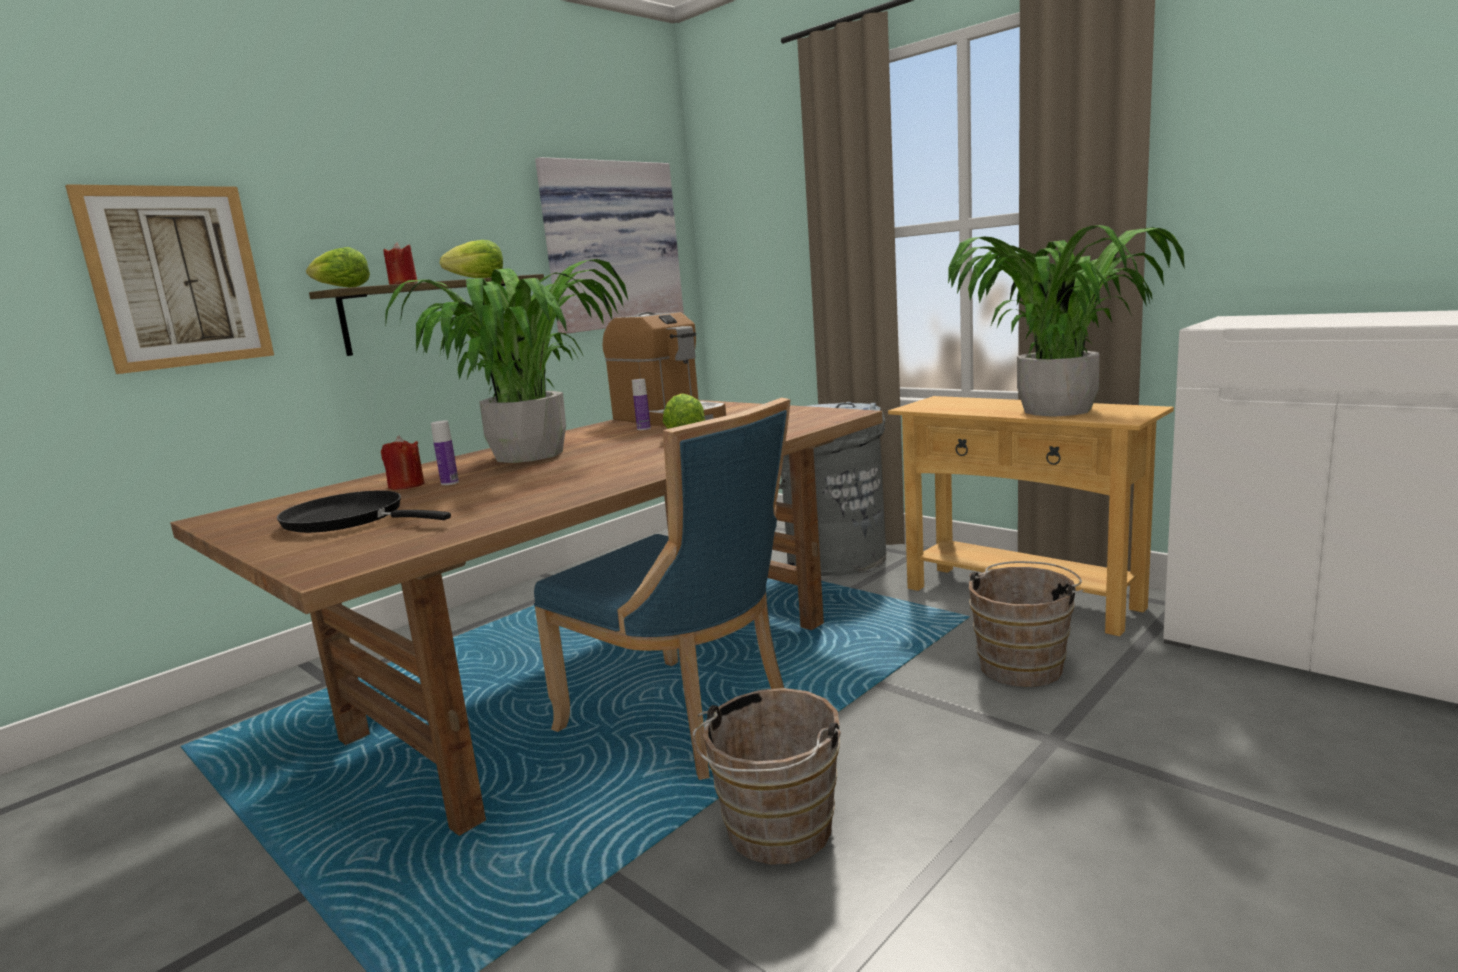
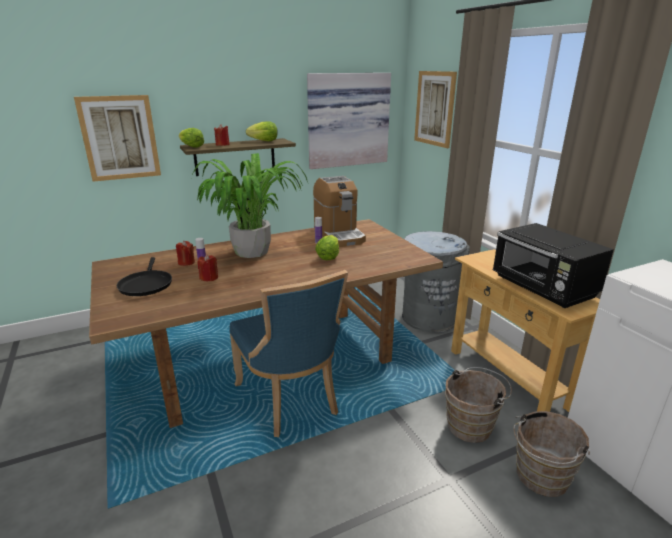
camera: 20 degrees right, 10 degrees up
(350, 519) = (146, 284): black frying pan -> black frying pan turned 150 degrees counterclockwise
(484, 490) = (209, 278): none -> red candle
(758, 210) = (434, 108): none -> picture
(775, 834) = (285, 479): brown bucket -> brown bucket (539, 478)
(1058, 410) = (543, 288): potted plant -> black microwave

